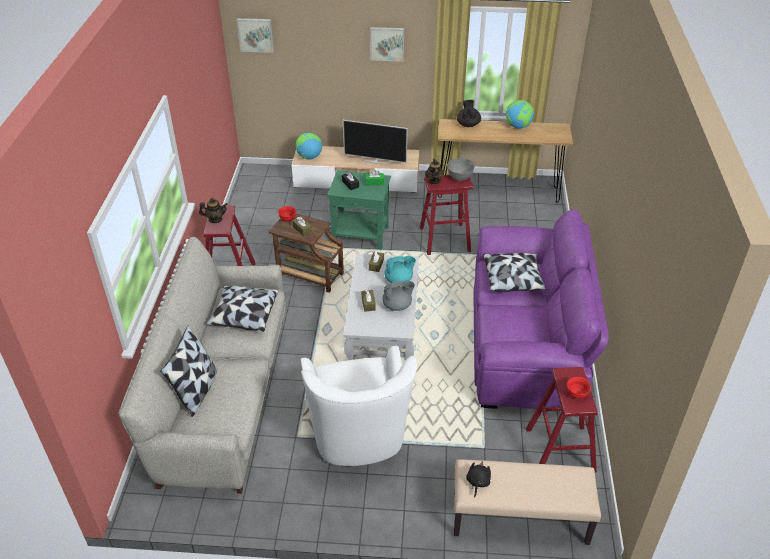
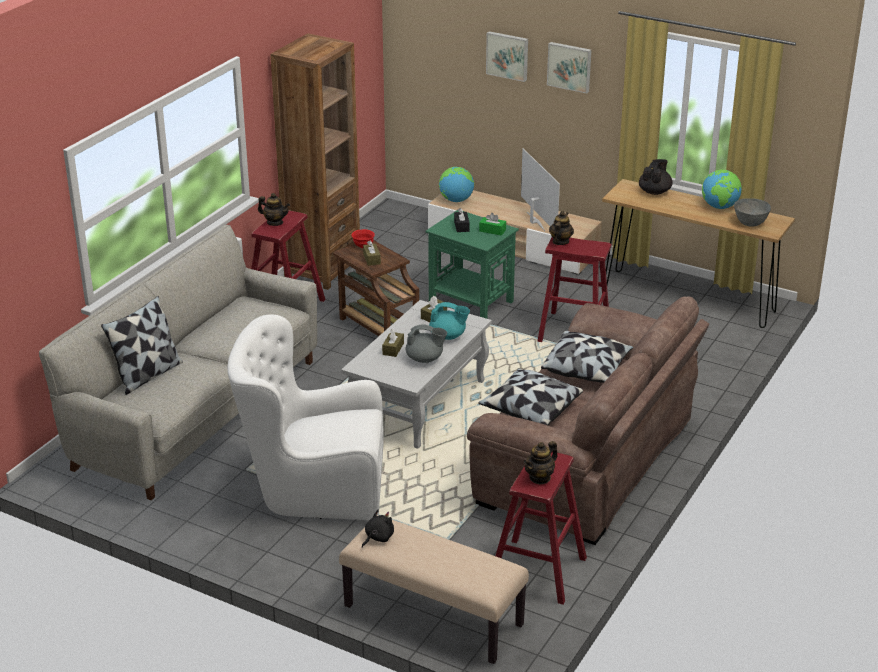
camera: 25 degrees right, 10 degrees down
(236, 237) = (322, 270): none -> brown bookcase
(244, 316) = (246, 323): pillow -> pillow (530, 409)
(255, 34) = (418, 30): picture -> picture (508, 55)
(358, 435) = (313, 488): white armchair -> white armchair turned 75 degrees clockwise
(375, 161) = (534, 221): television -> television turned 150 degrees counterclockwise
(459, 178) = (595, 245): grey bowl -> grey bowl (750, 224)
(527, 342) = (589, 459): purple sofa -> brown sofa
(576, 394) = (540, 477): red bowl -> teapot

